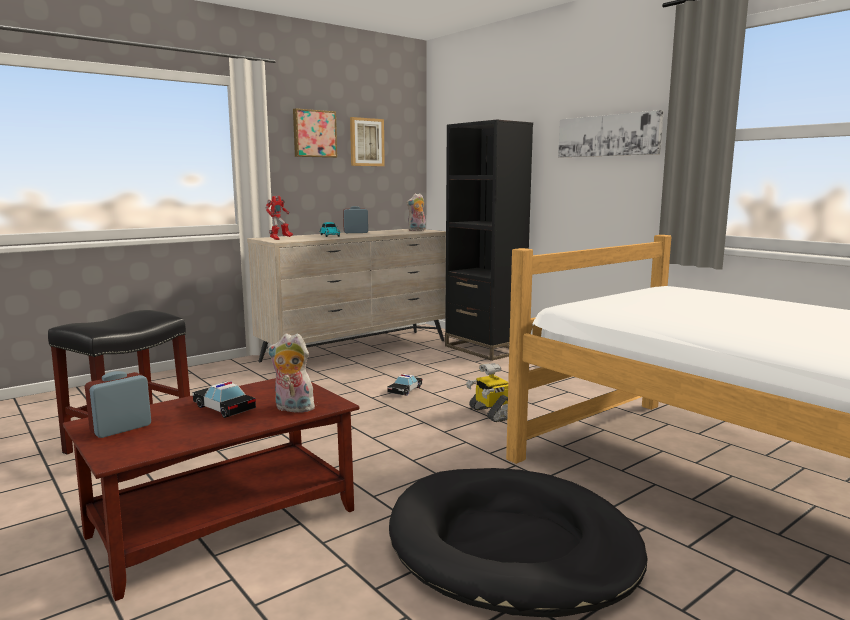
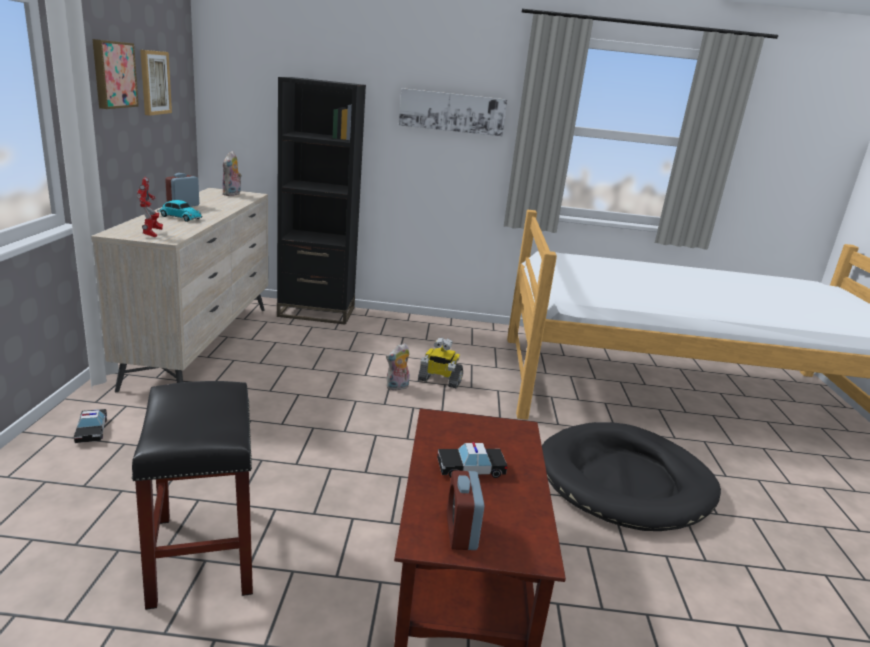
camera: 50 degrees left, 10 degrees up
(292, 409) = (512, 445): plush toy -> plush toy (397, 387)
(405, 390) = (339, 379): toy car -> toy car (91, 431)

